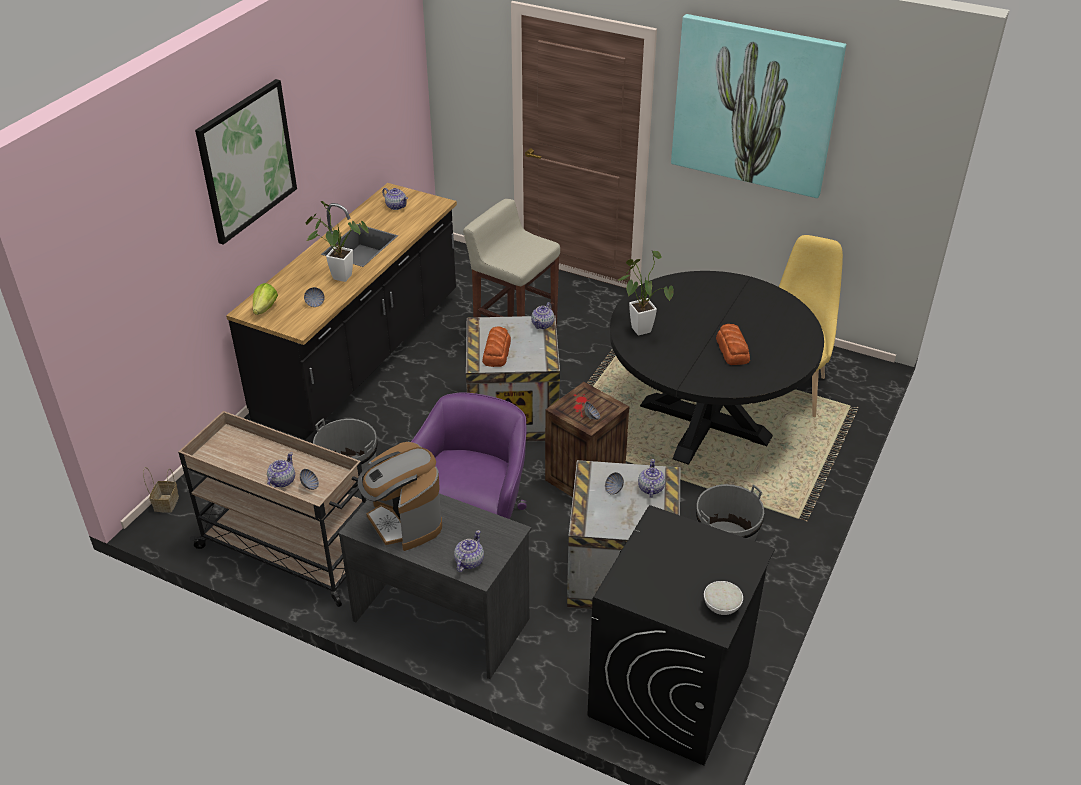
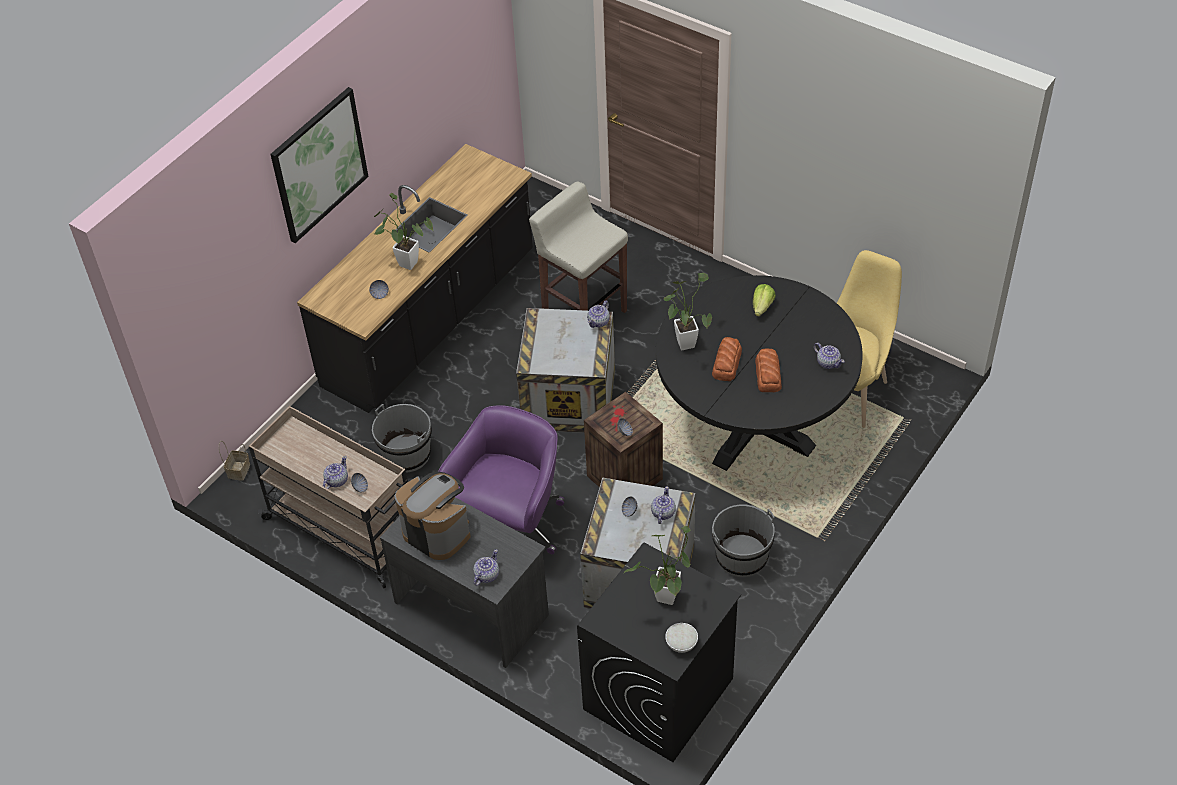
camera: 10 degrees right, 10 degrees up
(265, 308) = (333, 297): lettuce -> lettuce (762, 307)
(396, 206) = (470, 176): teapot -> teapot (828, 362)
(404, 522) = (437, 532): coffee machine -> coffee machine turned 150 degrees clockwise
(496, 352) = (548, 351): bread -> bread (726, 363)
(690, 563) = (665, 601): none -> potted plant
(754, 105) = (824, 118): picture -> none

